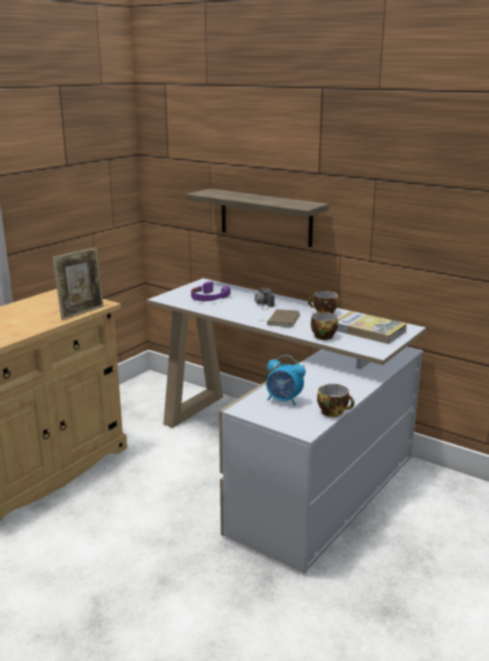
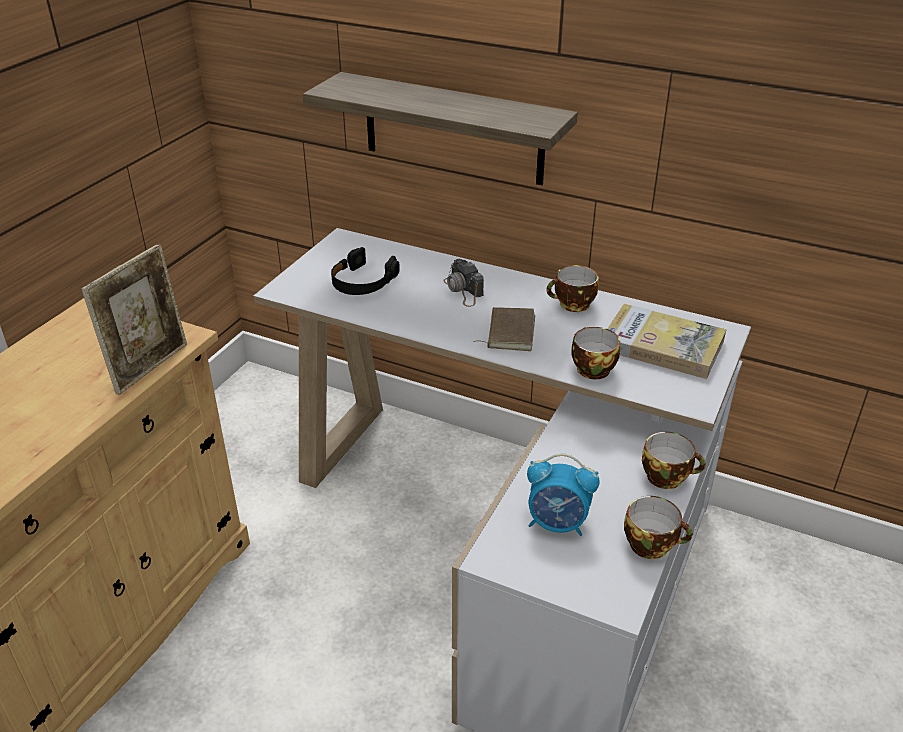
camera: 10 degrees left, 15 degrees up
(208, 298) = (362, 282): purple headphones -> black headphones
(355, 389) = (667, 476): none -> cup

